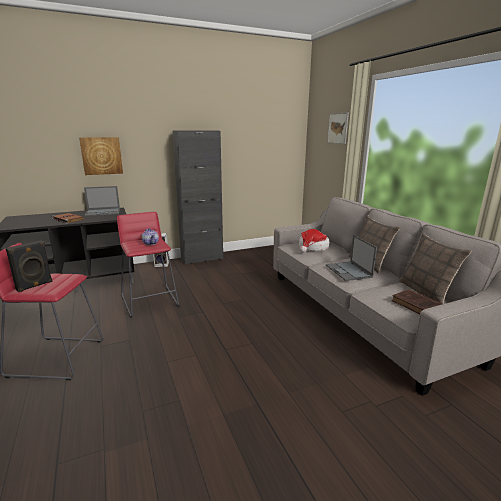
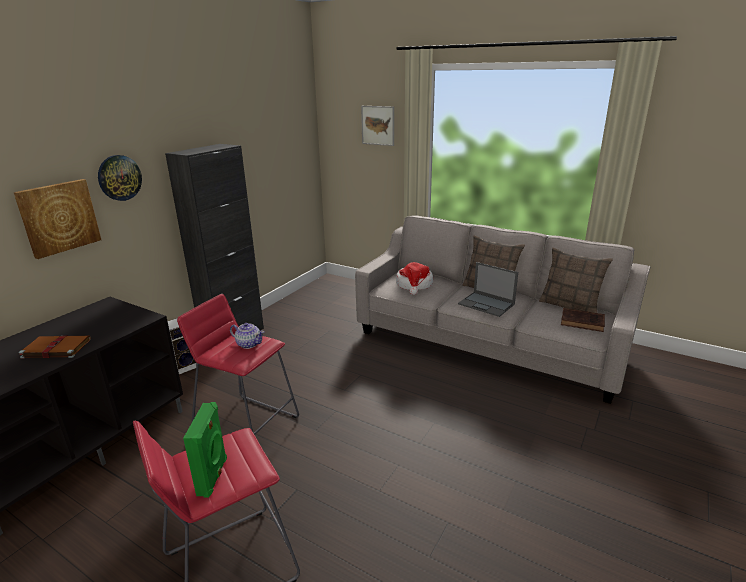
camera: 35 degrees left, 5 degrees up
(35, 286) = (213, 476): black speaker -> green speaker
(103, 212) = (94, 316): laptop -> none
(141, 140) = (119, 178): none -> wall clock

